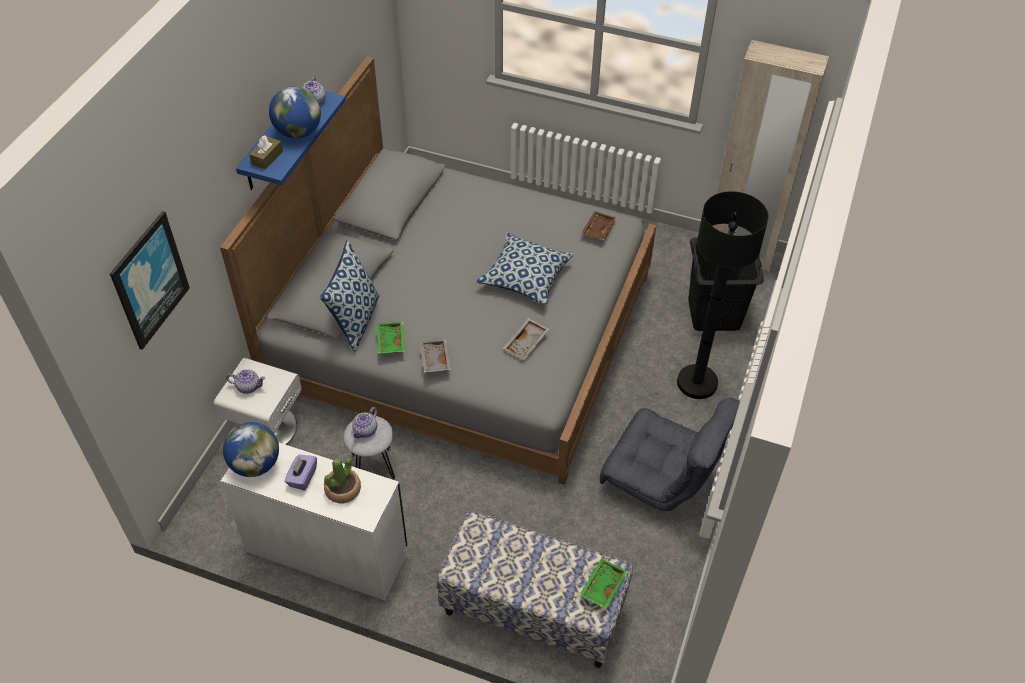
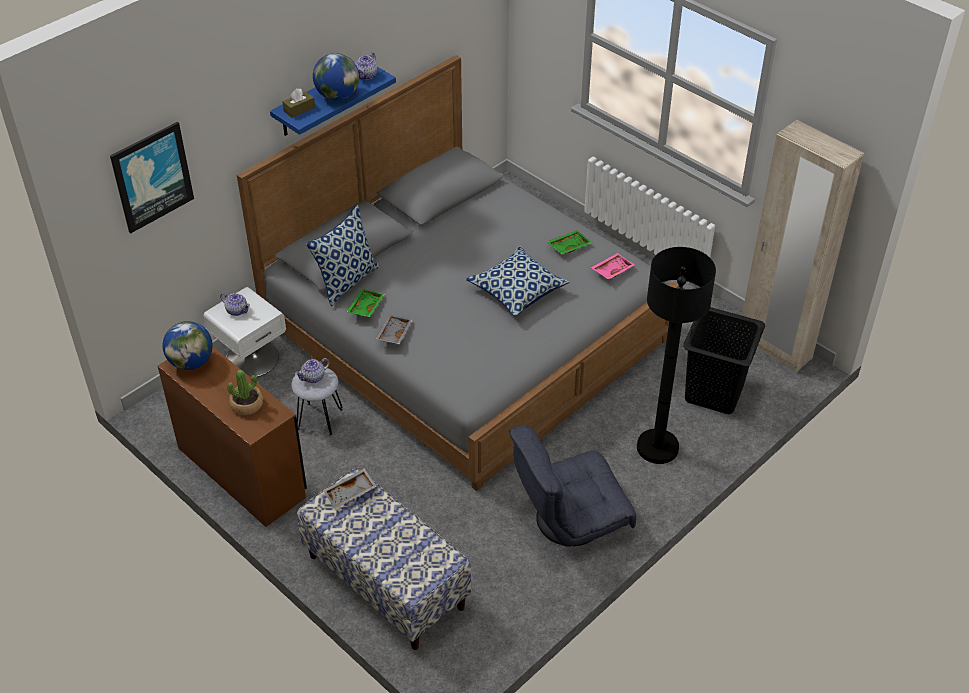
camera: 25 degrees right, 5 degrees down
(302, 478) = (221, 385): purple tissue box -> none
(327, 550) = (242, 471): white desk -> brown desk
(527, 343) = (482, 345): grey tray -> grey tray (350, 493)
(597, 229) = (611, 270): brown tray -> pink tray
(602, 586) = (431, 568): green tray -> green tray (568, 246)
(661, 479) = (569, 518): grey armchair -> grey armchair turned 105 degrees clockwise

